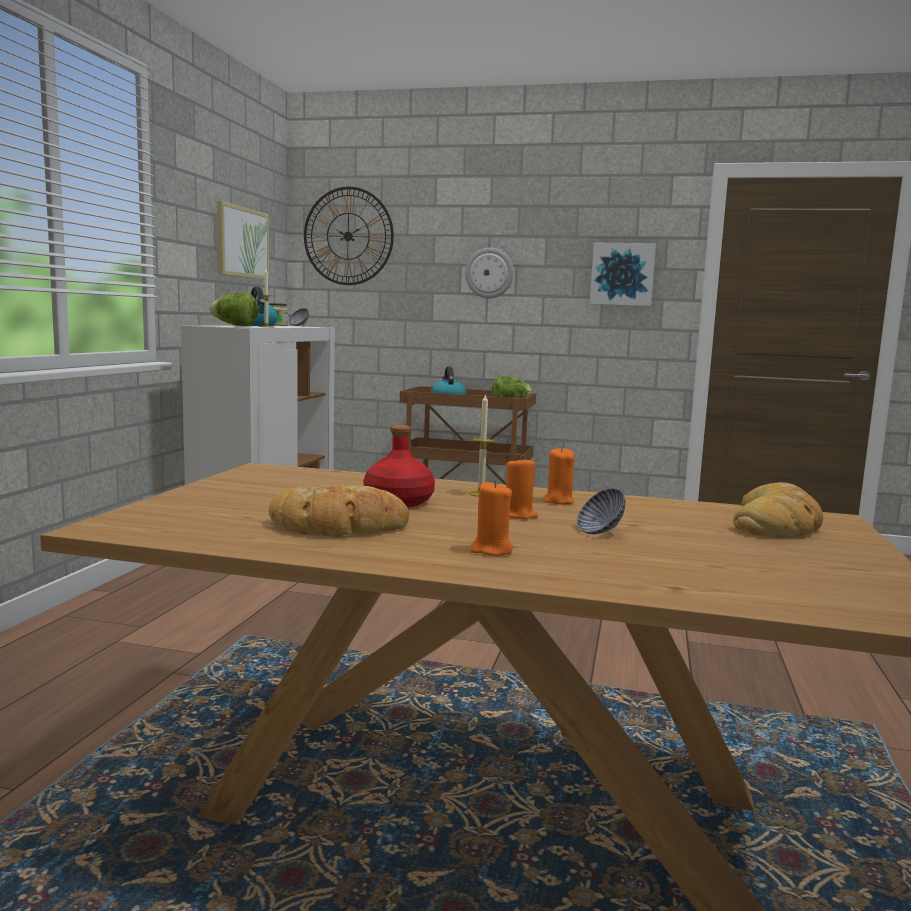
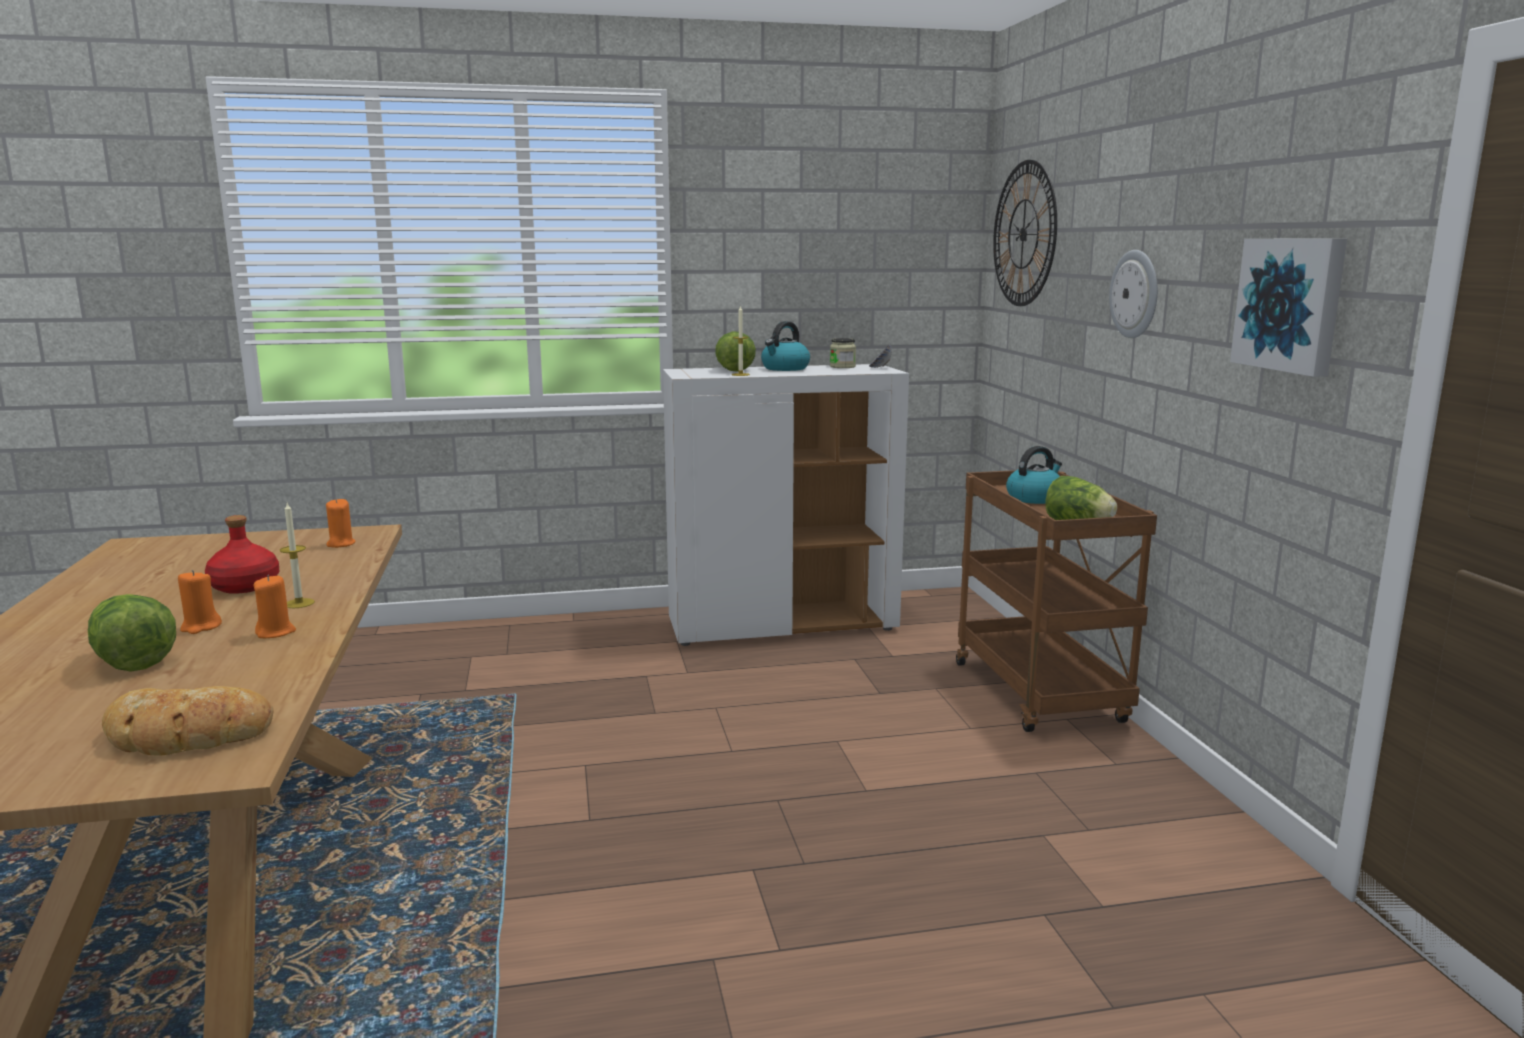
camera: 65 degrees right, 5 degrees up
(242, 242) = (857, 258): picture -> none
(338, 526) = (141, 586): bread -> none
(491, 550) = (59, 636): orange candle -> orange candle (340, 544)
(599, 532) = (132, 661): bowl -> lettuce

